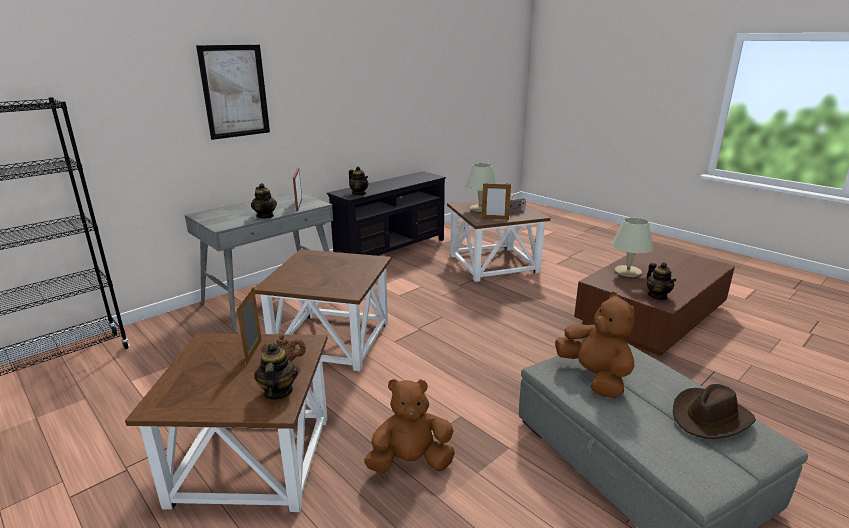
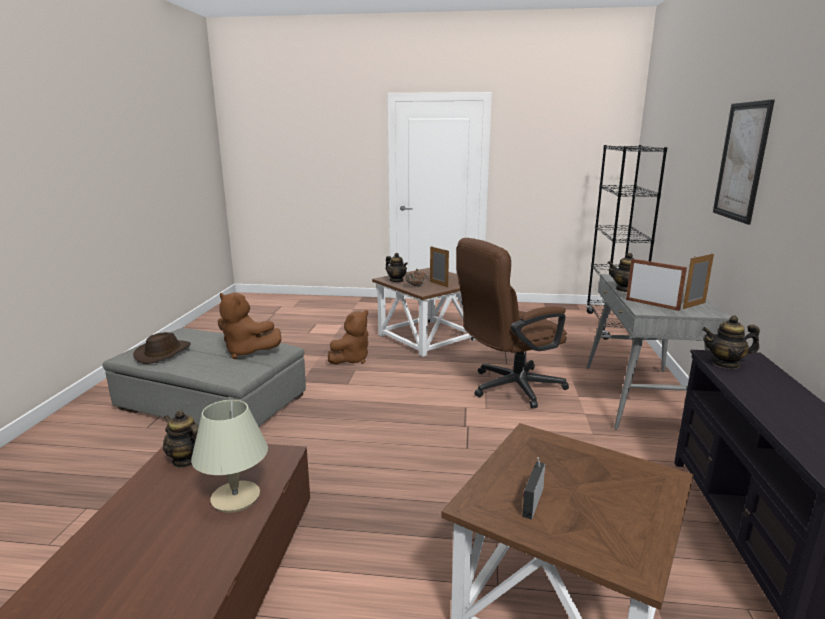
camera: 140 degrees right, 5 degrees down
(332, 341) = (508, 388): brown side table -> brown office chair
(480, 209) = (601, 479): beige table lamp -> none
(495, 219) = (522, 453): picture frame -> picture frame (694, 306)

